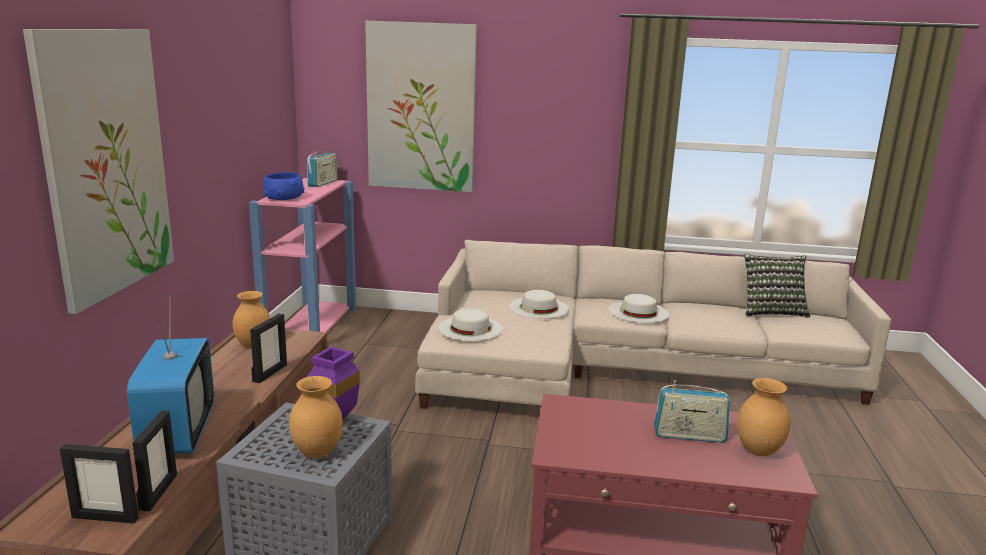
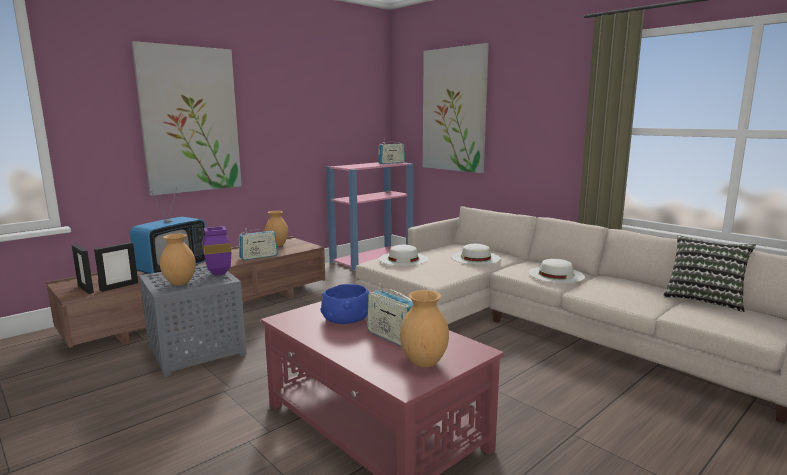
camera: 40 degrees right, 5 degrees down
(270, 373) = (259, 257): picture frame -> radio
(284, 198) = (348, 166): blue bowl -> blue bowl (347, 318)

